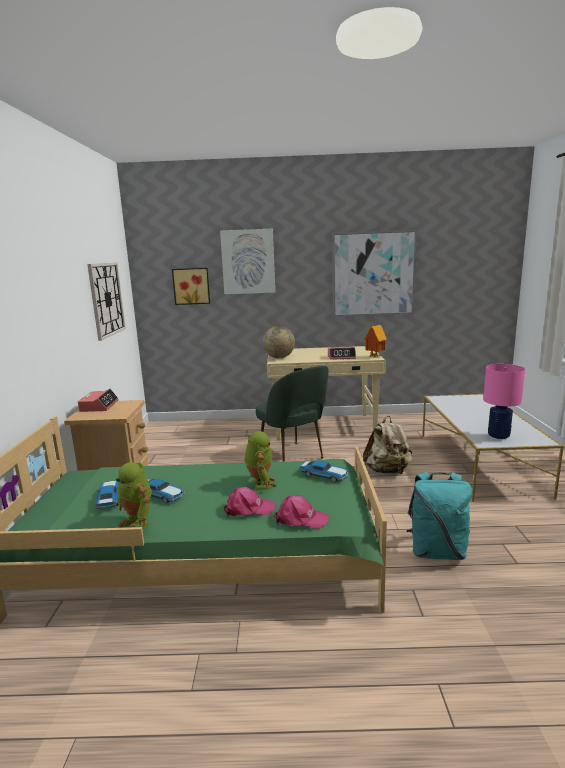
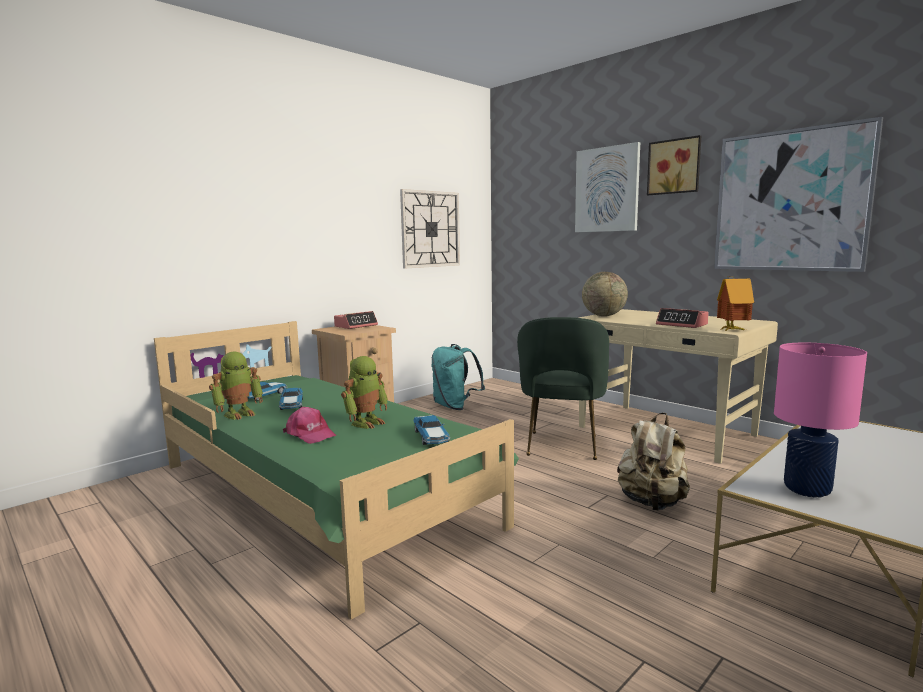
camera: 45 degrees right, 5 degrees down
(138, 522) = (239, 414): toy robot -> toy robot turned 135 degrees counterclockwise
(191, 286) = (544, 222): picture -> picture (674, 166)
(300, 519) = (319, 457): pink cap -> none
(437, 551) = (528, 609): turquoise backpack -> turquoise backpack (455, 407)

